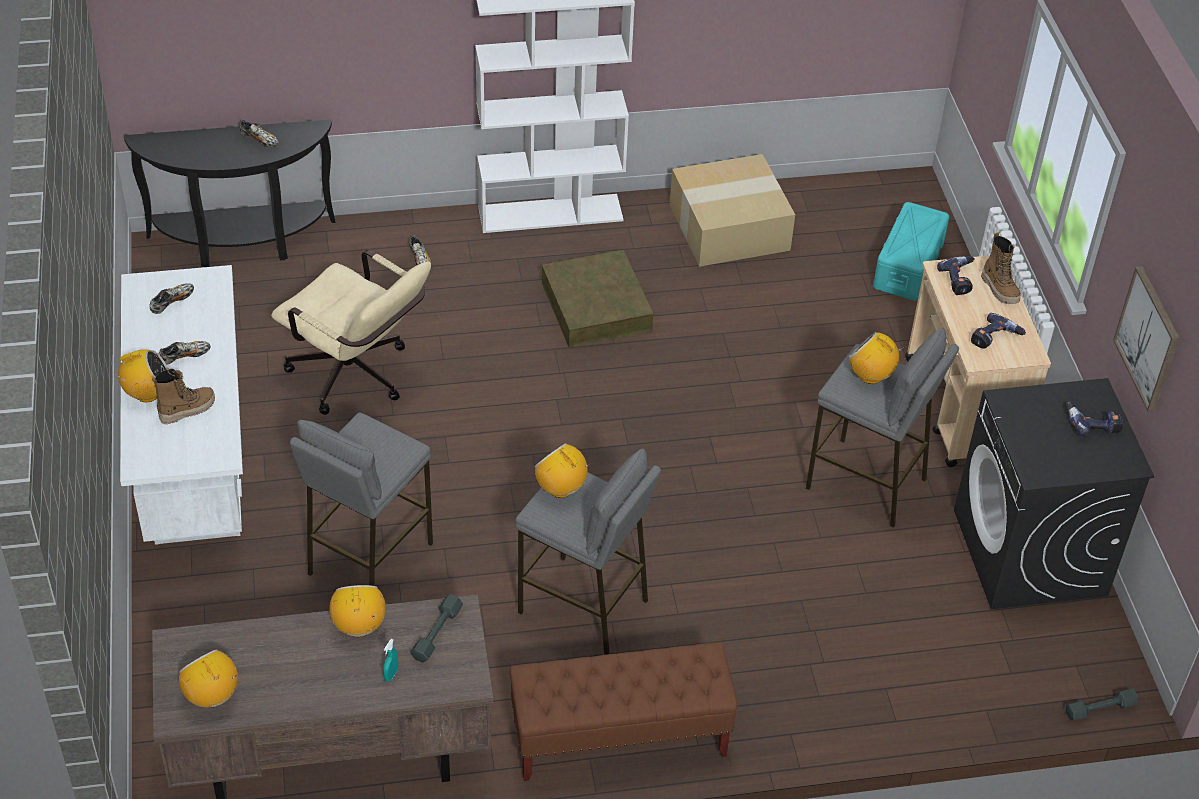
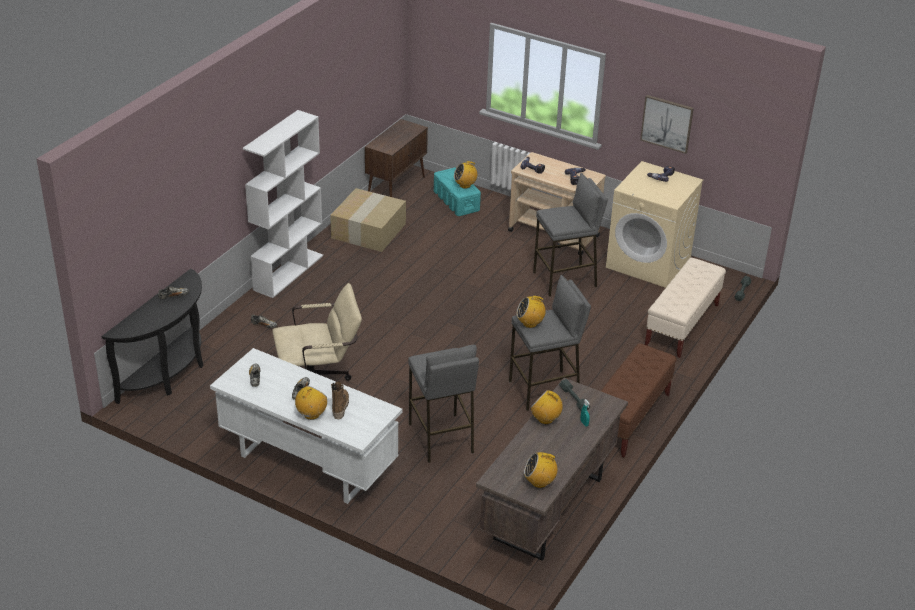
camera: 50 degrees left, 10 degrees down
(596, 307) = (368, 292): brown storage box -> none
(862, 192) = (396, 187): none -> brown cabinet
(871, 376) = (561, 216): radio -> radio (465, 185)
(917, 680) = (682, 325): none -> beige bench
(1000, 289) = (550, 163): boot -> none
(1030, 553) = (649, 262): black washing machine -> beige washing machine

